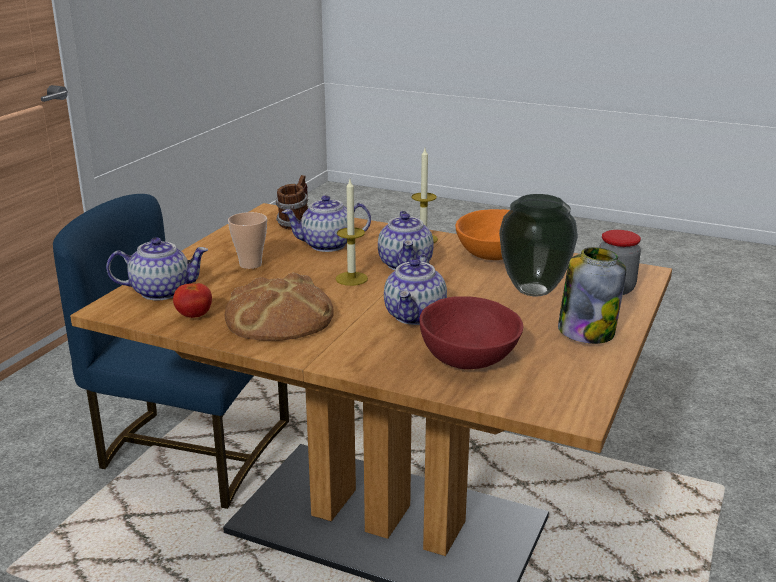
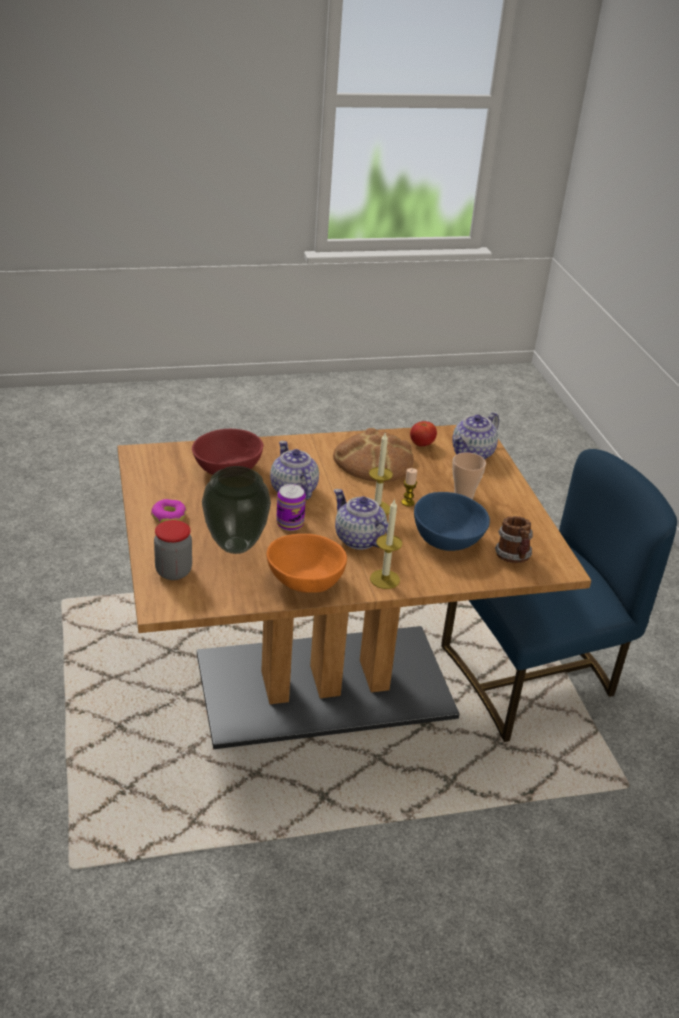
camera: 140 degrees right, 10 degrees up
(312, 275) = (407, 502): none -> candle
(327, 245) = (446, 539): teapot -> blue bowl
(457, 291) = (290, 523): none -> can
(586, 331) = (169, 516): jar -> donut

